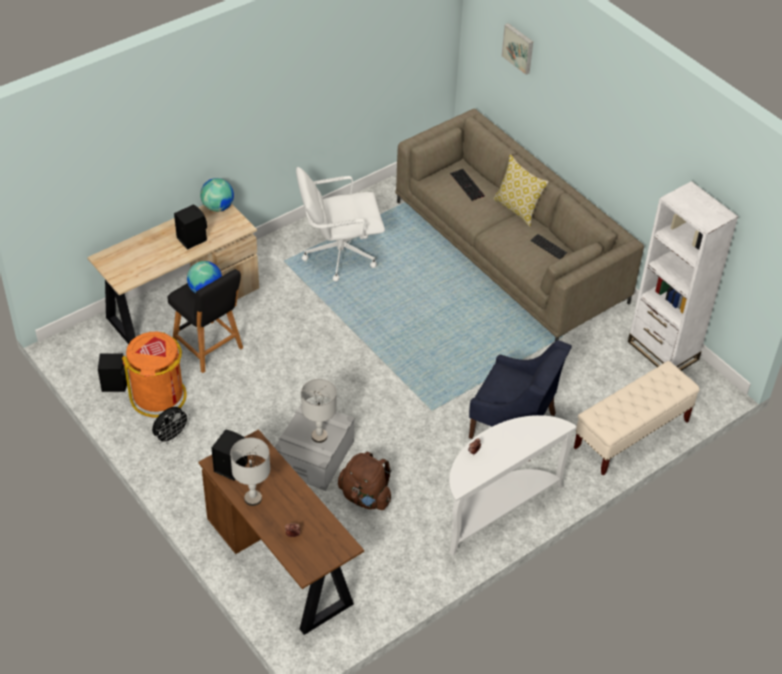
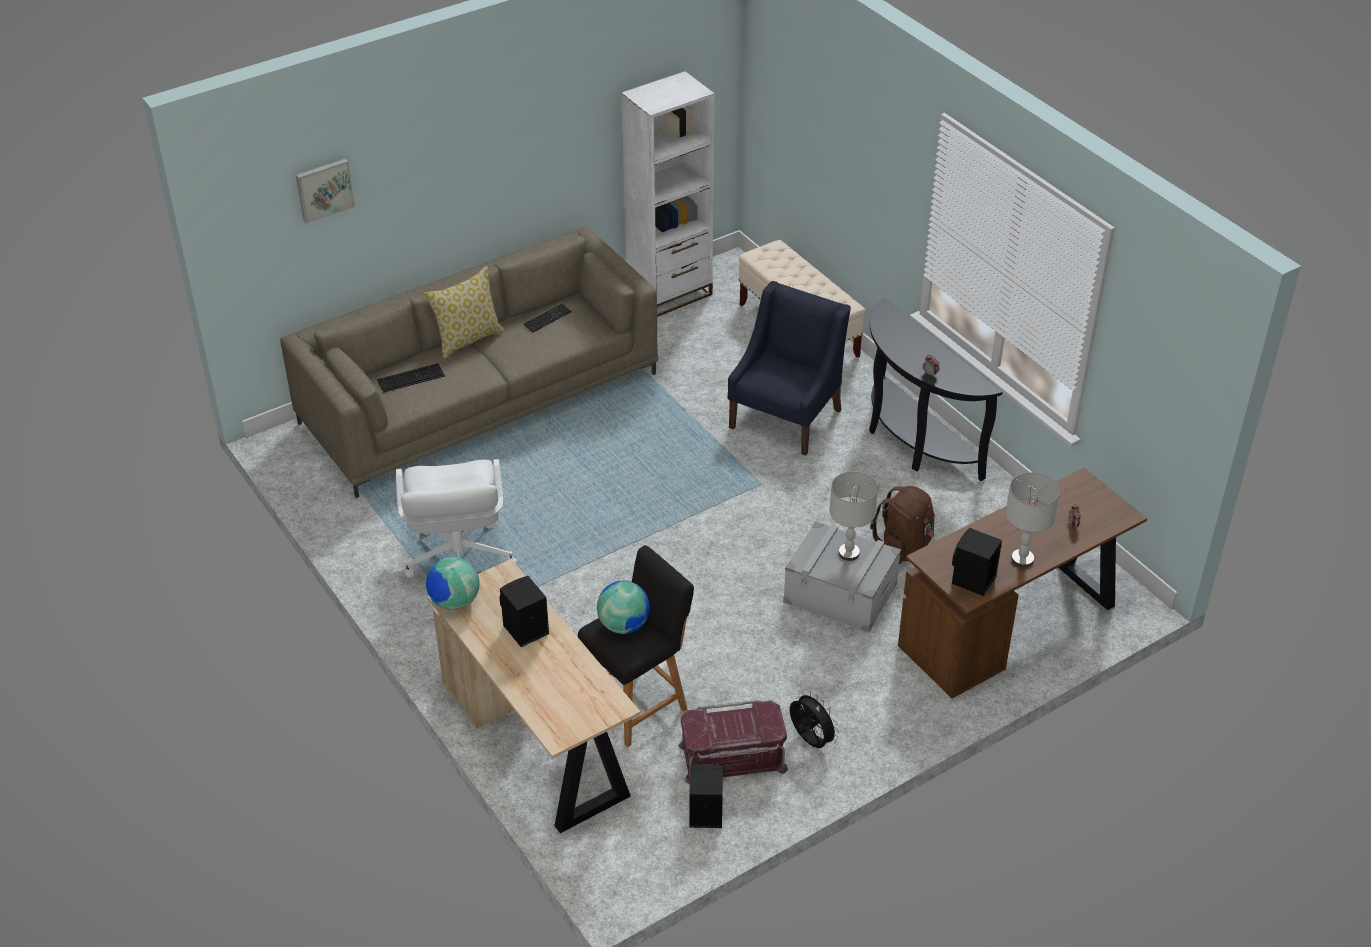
camera: 85 degrees left, 5 degrees down
(159, 396) = (732, 758): orange trash can -> red storage box
(495, 508) = (912, 441): white console table -> black console table

